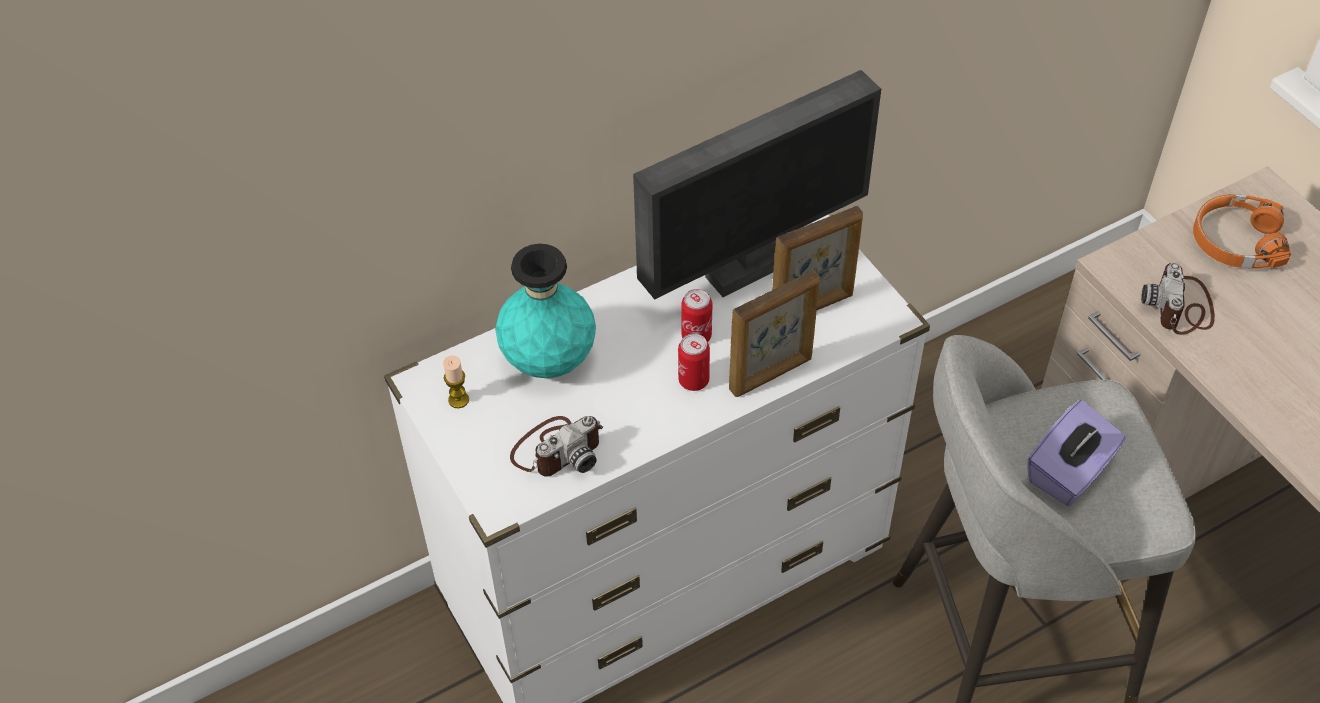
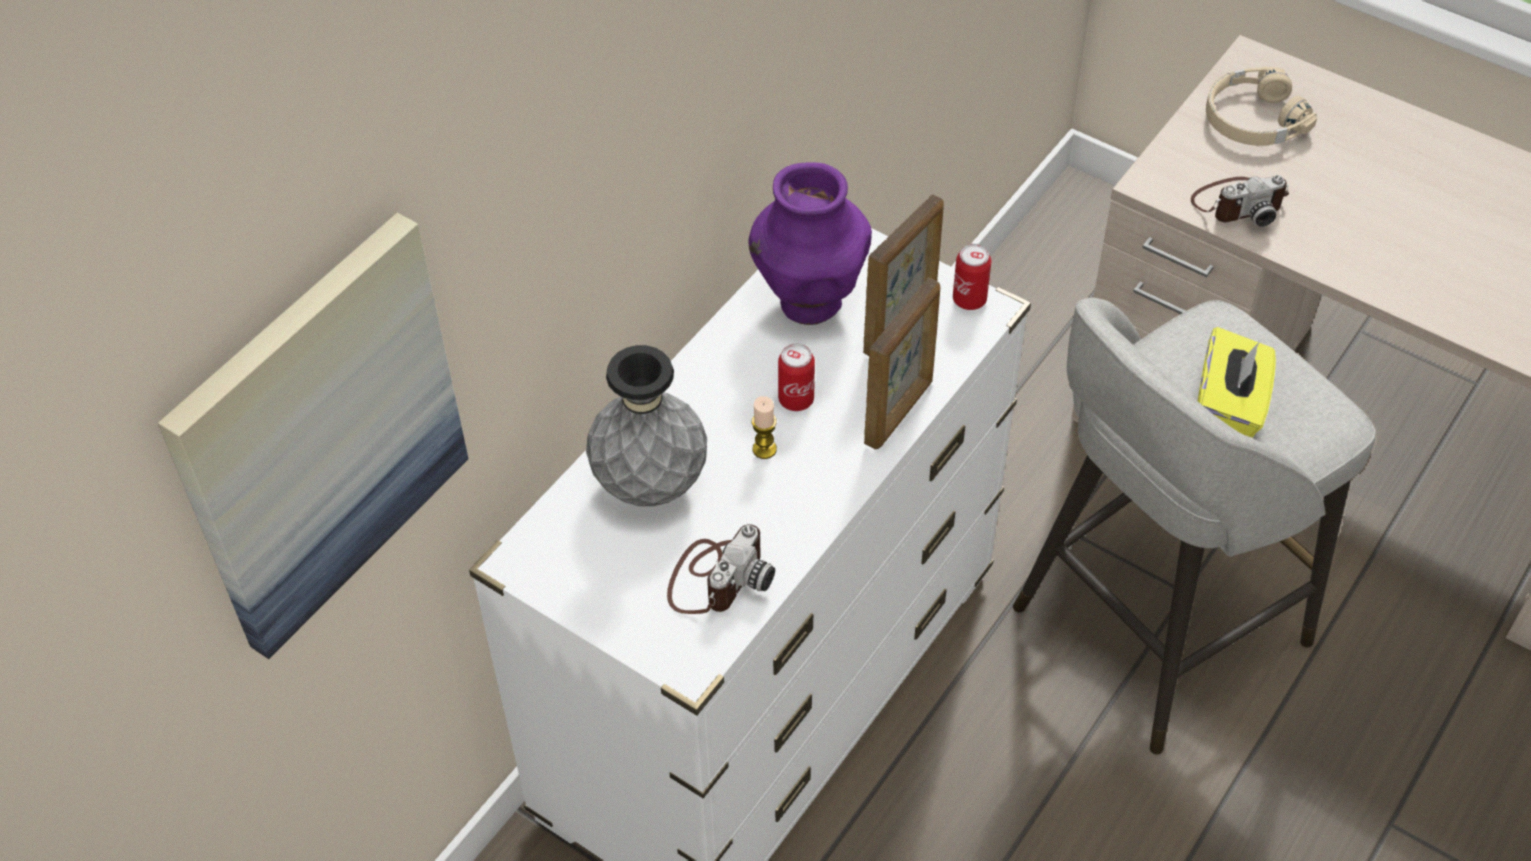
camera: 25 degrees left, 0 degrees up
(243, 227) = (321, 437): none -> picture
(458, 400) = (573, 565): candle -> candle (764, 449)
(549, 361) = (650, 484): turquoise vase -> grey vase
(693, 380) = (821, 448): can -> can (969, 300)
(751, 265) = (809, 303): monitor -> purple vase
(1069, 472) = (1229, 407): purple tissue box -> yellow tissue box
(1180, 307) = (1238, 204): camera -> camera turned 90 degrees counterclockwise
(1236, 241) = (1252, 119): orange headphones -> beige headphones

